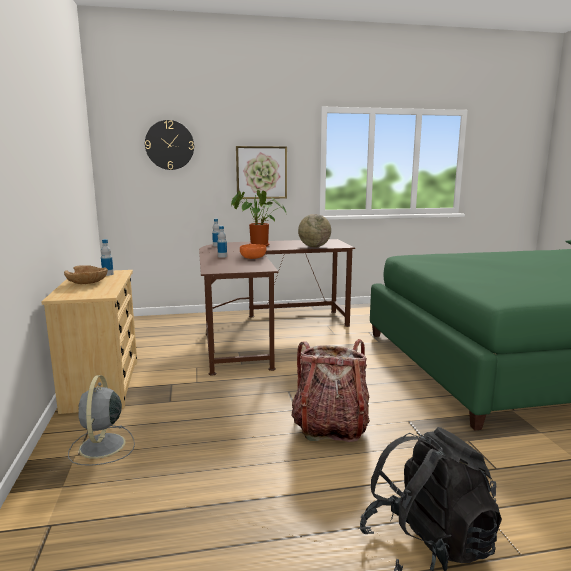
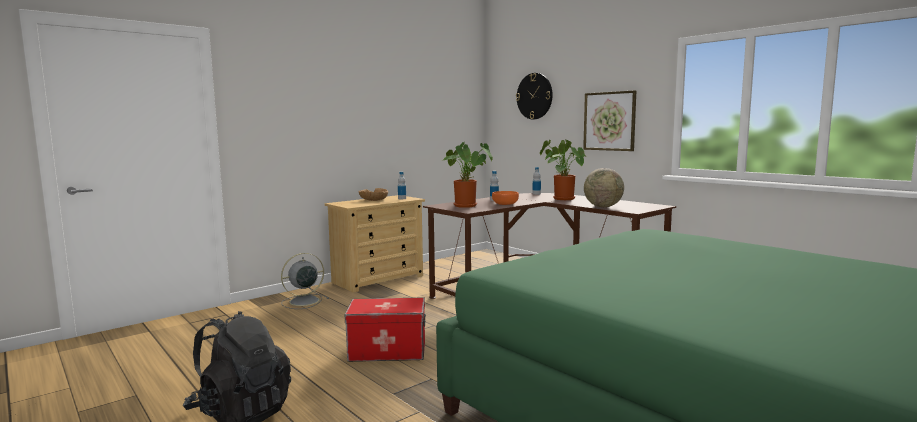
camera: 60 degrees right, 5 degrees down
(239, 265) = (467, 206): none -> potted plant
(330, 426) = (388, 351): backpack -> storage box

